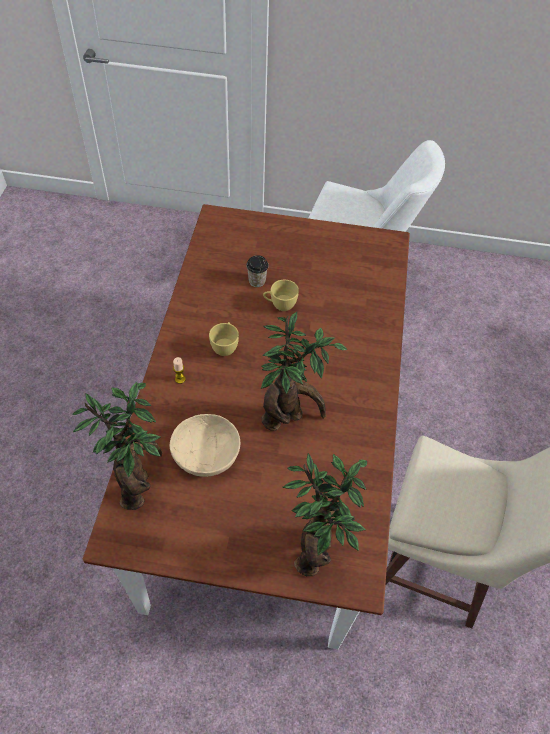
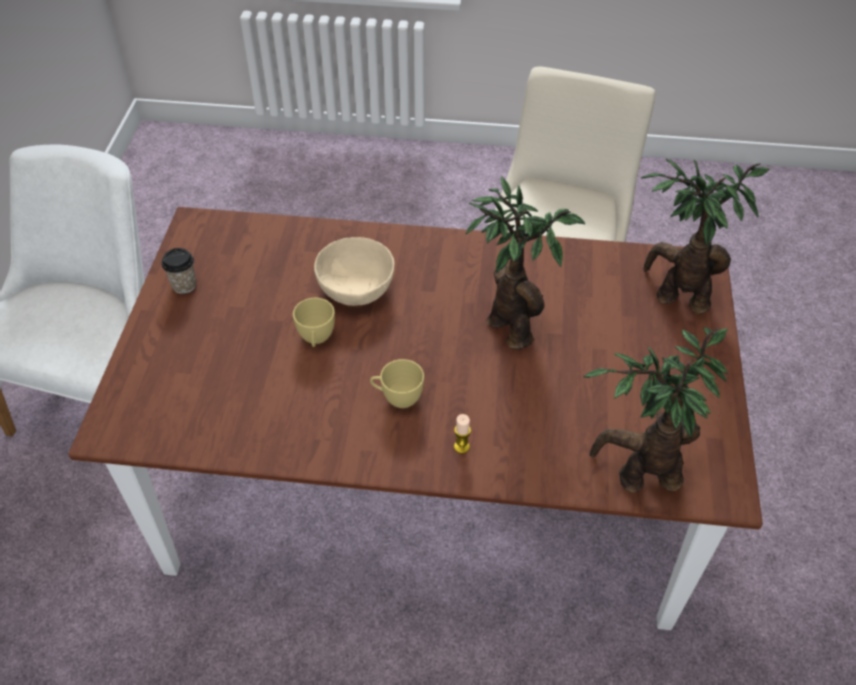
camera: 90 degrees left, 5 degrees down
(206, 456) = (582, 405): beige bowl -> beige bowl (357, 287)
(257, 281) = (266, 368): cup -> cup (184, 285)

